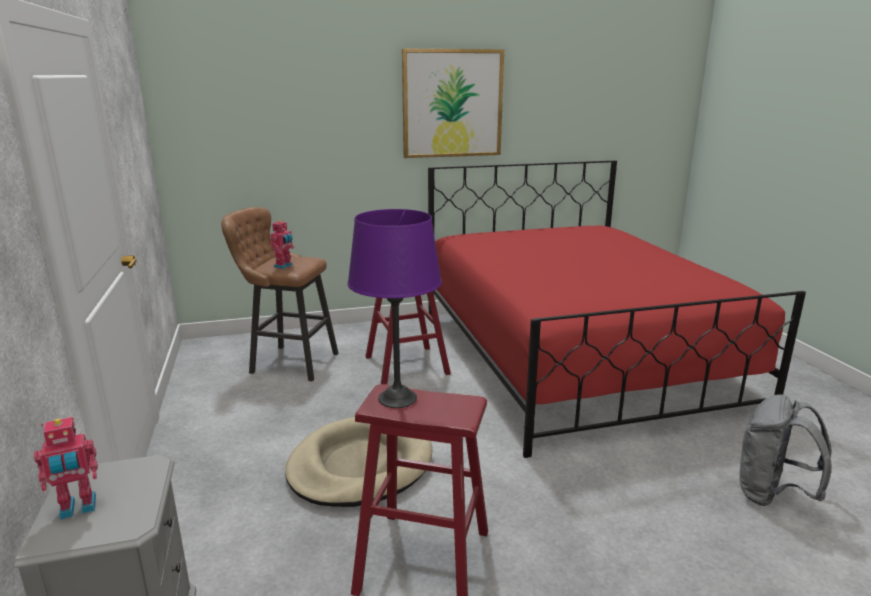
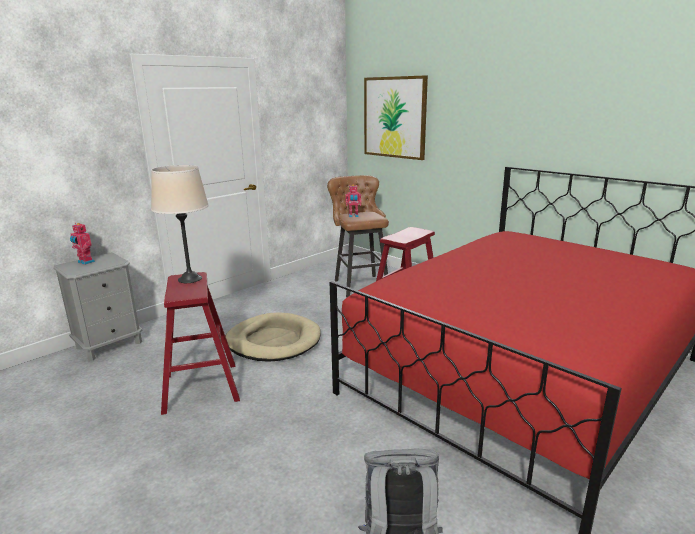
camera: 60 degrees right, 0 degrees up
(398, 398) = (190, 279): purple table lamp -> beige table lamp
(452, 104) = (536, 110): picture -> picture (394, 117)

